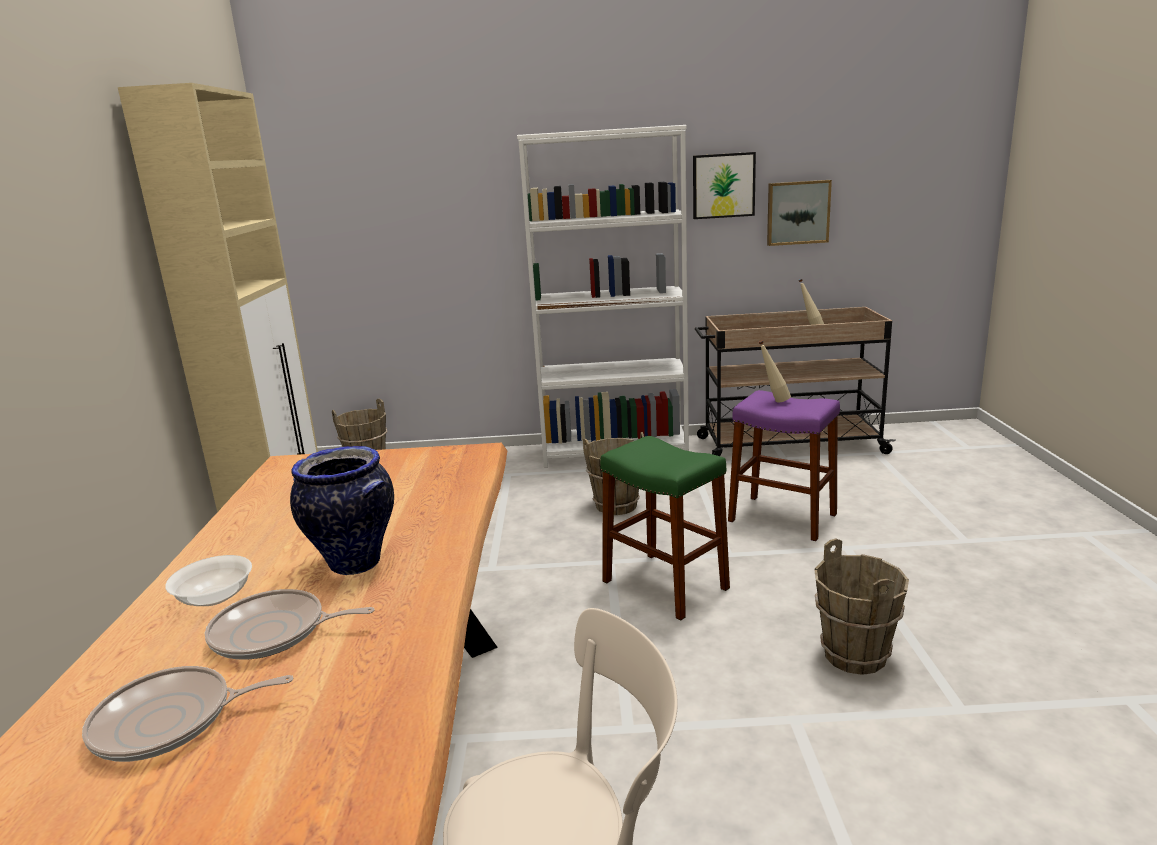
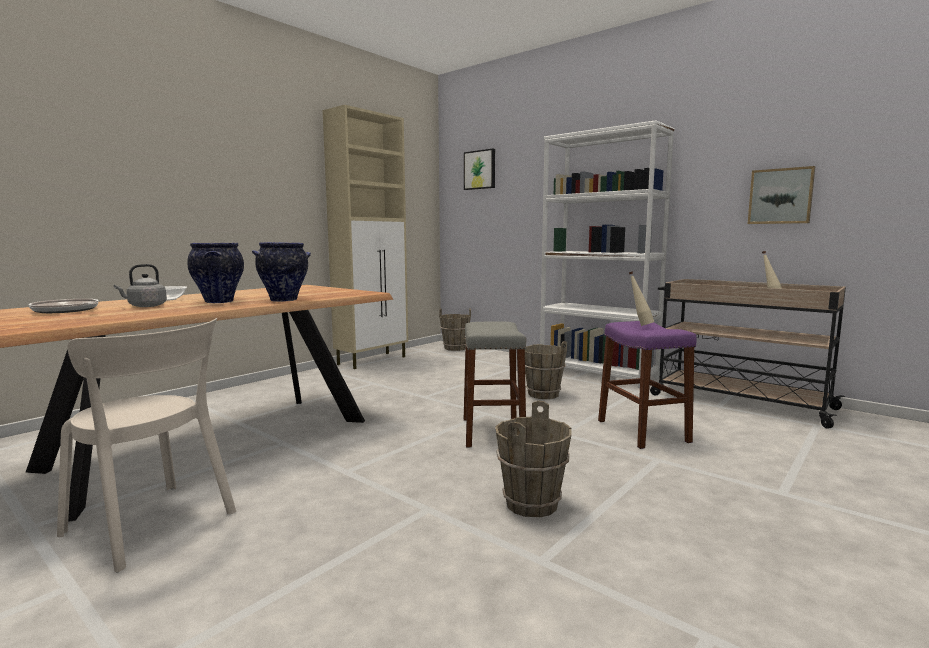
camera: 40 degrees right, 10 degrees down
(274, 633) = (145, 306): frying pan -> grey kettle
(441, 517) = (284, 300): none -> vase
(665, 585) = (492, 432): green stool -> grey stool
(723, 185) = (712, 174): picture -> picture (480, 170)

